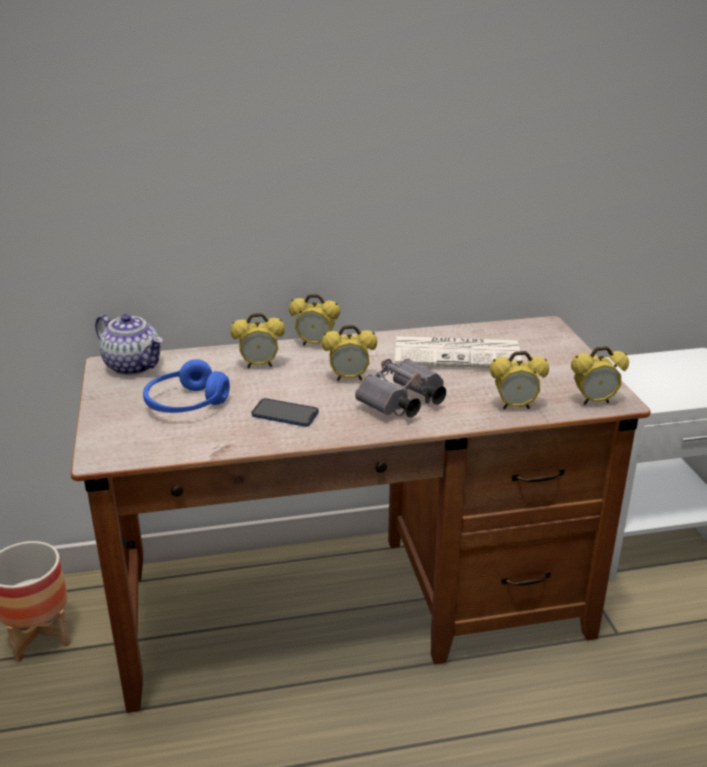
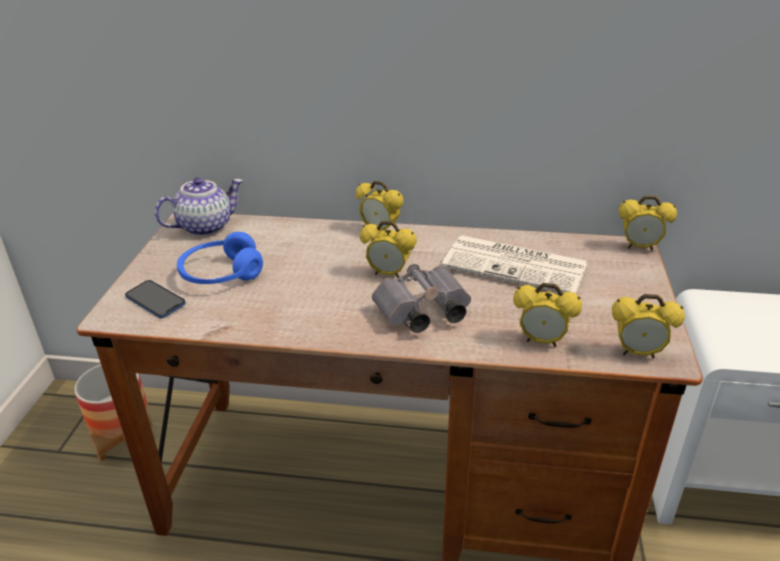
camera: 20 degrees right, 5 degrees up
(134, 366) = (205, 226): teapot -> teapot turned 90 degrees counterclockwise
(259, 365) = (313, 244): alarm clock -> alarm clock (639, 247)
(285, 414) = (301, 303): phone -> phone (155, 300)

